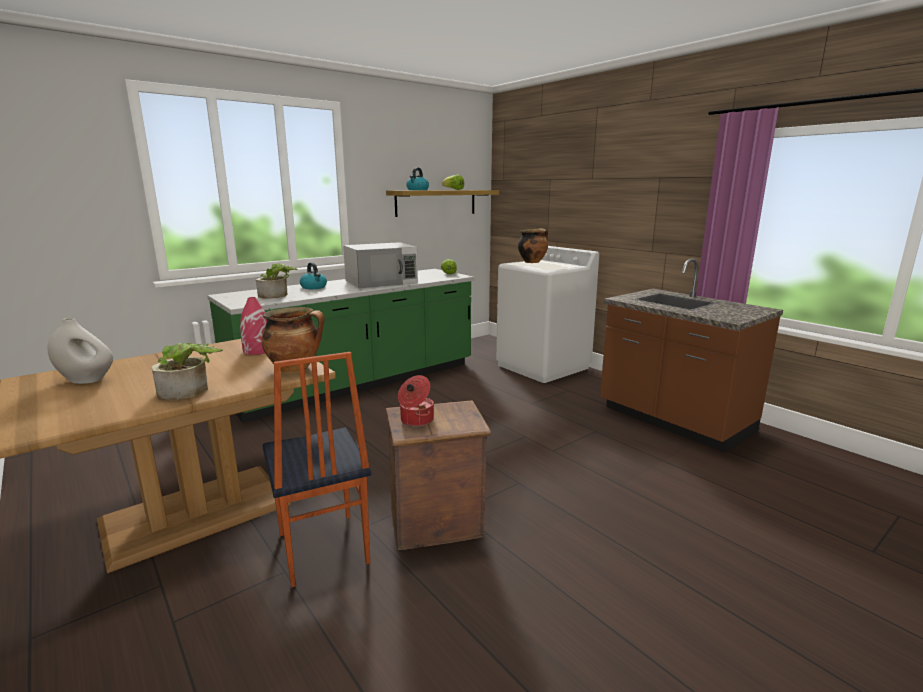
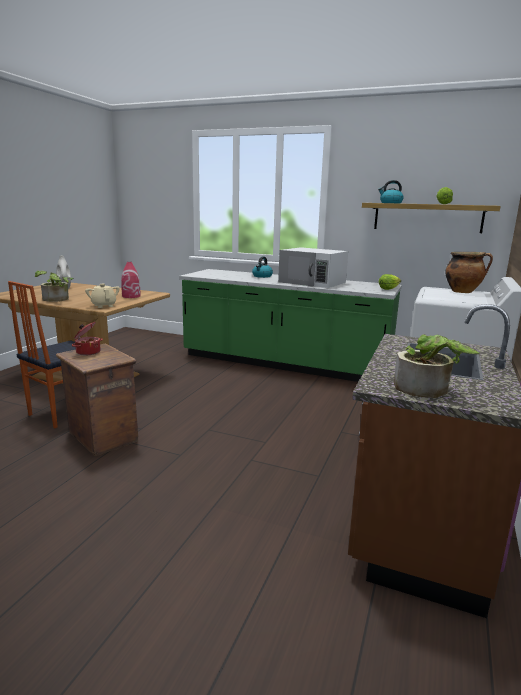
camera: 60 degrees right, 0 degrees up
(277, 295) = (226, 275): potted plant -> potted plant (427, 390)
(296, 368) = (104, 305): cooking pot -> beige teapot

